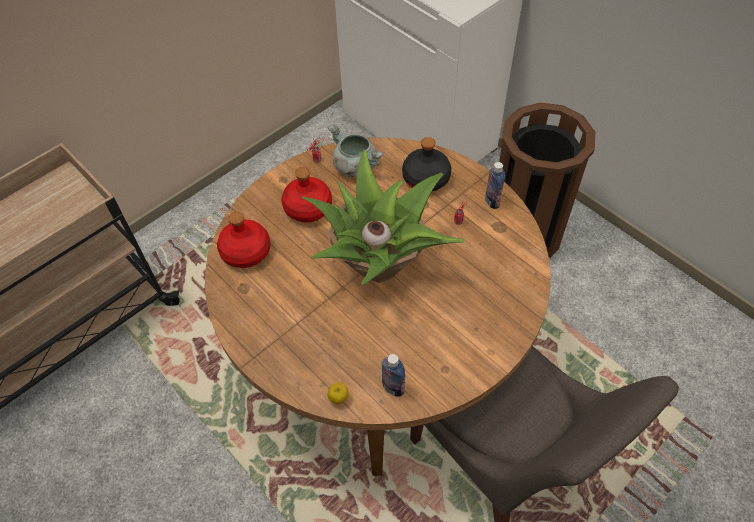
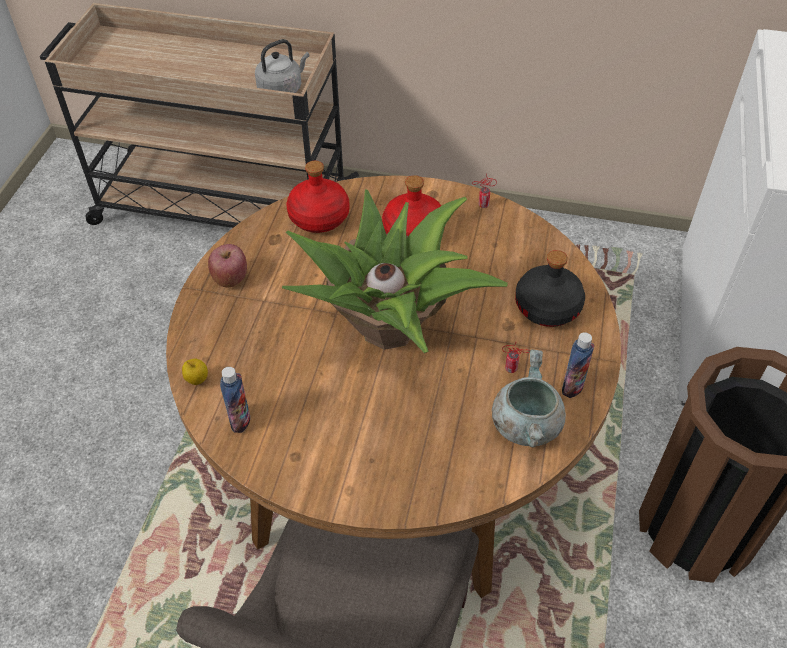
camera: 55 degrees right, 5 degrees down
(74, 209) = (282, 89): none -> grey kettle
(258, 333) = (230, 278): none -> apple
(355, 167) = (504, 239): grey cooking pot -> grey cooking pot (525, 425)

